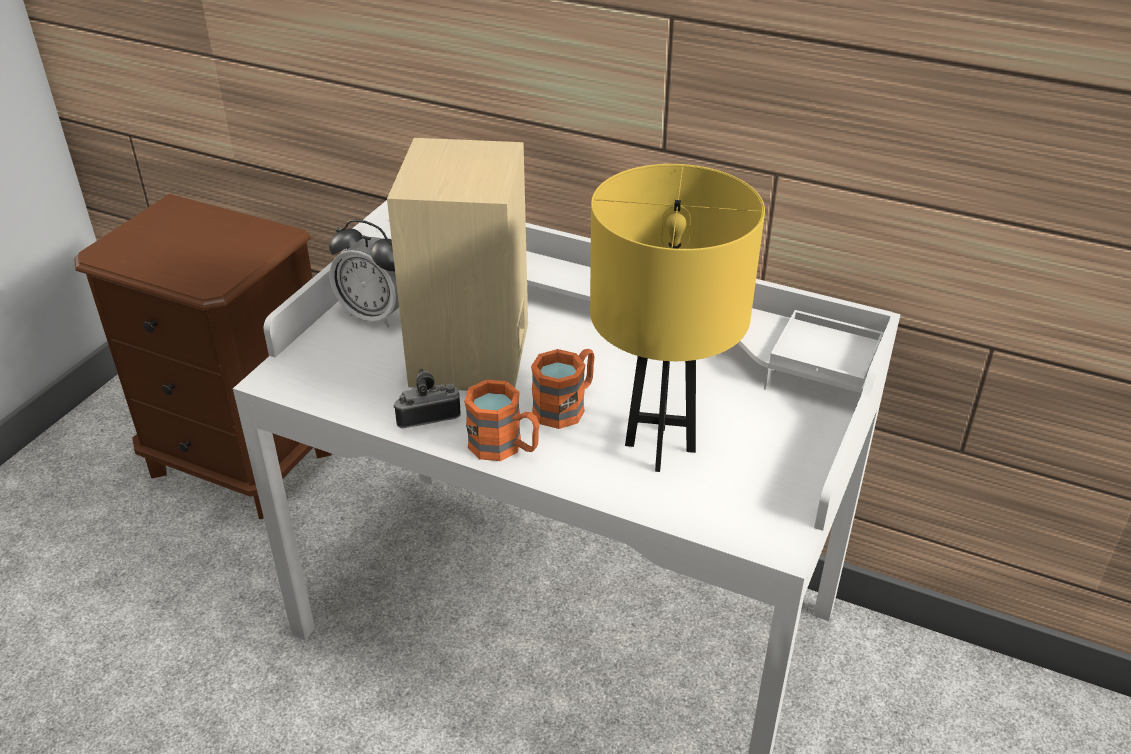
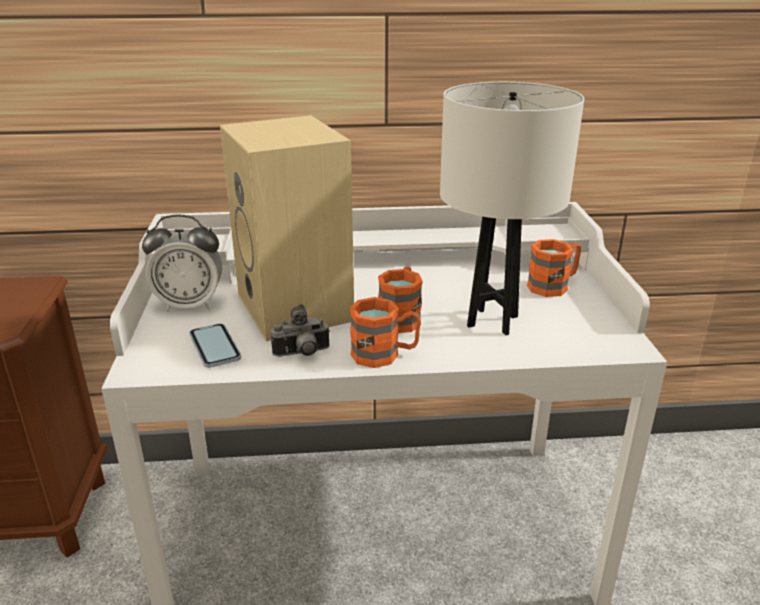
camera: 30 degrees left, 10 degrees down
(357, 377) = (215, 347): none -> phone
(427, 416) = (302, 354): camera -> camera turned 150 degrees counterclockwise
(660, 447) = (492, 321): yellow table lamp -> white table lamp
(788, 424) = (554, 285): none -> orange mug

